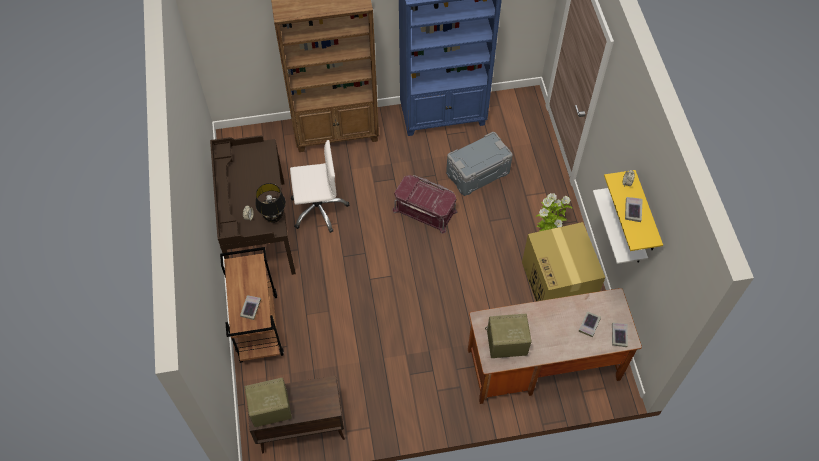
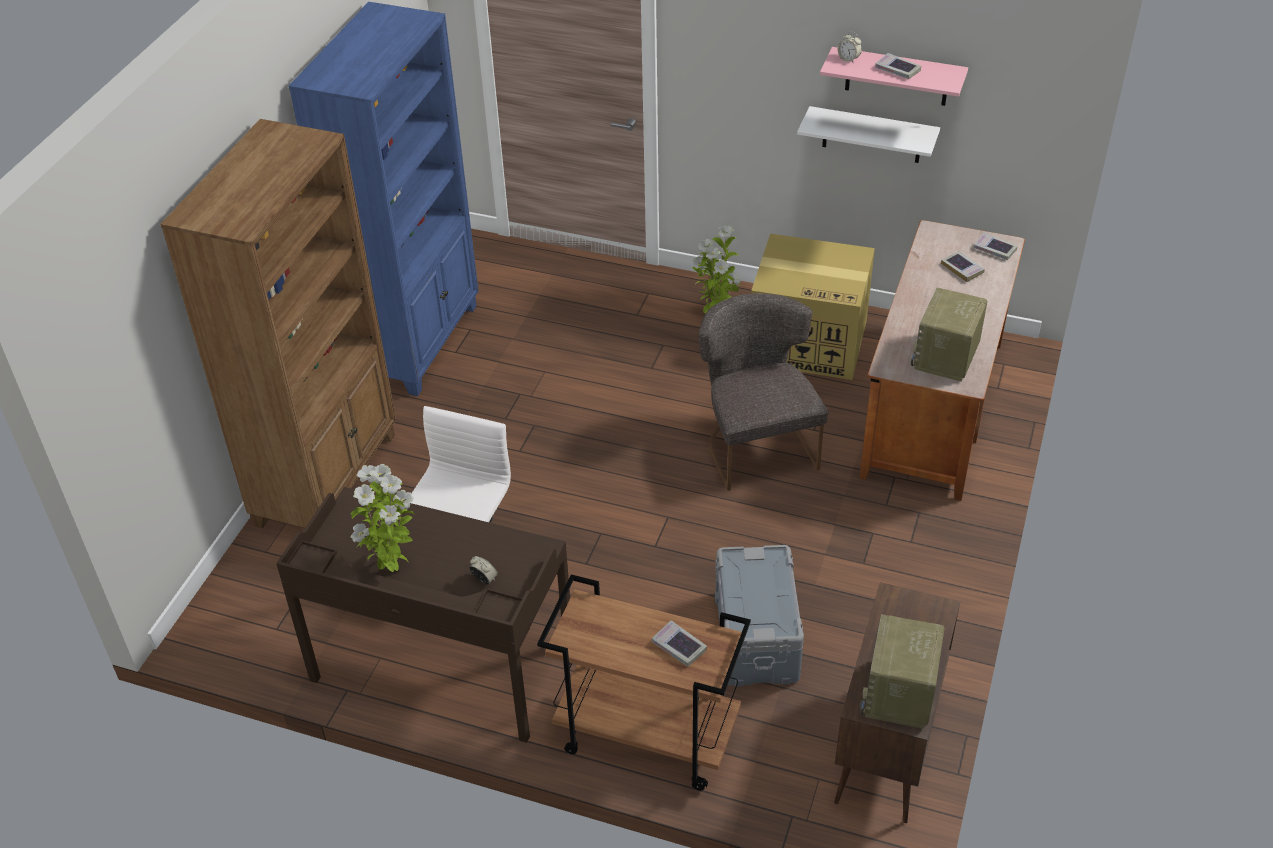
camera: 60 degrees left, 15 degrees down
(238, 180) = (391, 568): none -> potted plant
(274, 217) = (513, 545): black table lamp -> none
(425, 210) = (575, 430): red storage box -> none
(463, 292) = (756, 445): none -> grey chair
(477, 172) = (555, 347): grey storage box -> grey storage box (755, 636)
(645, 214) = (897, 77): yellow shelf -> pink shelf

